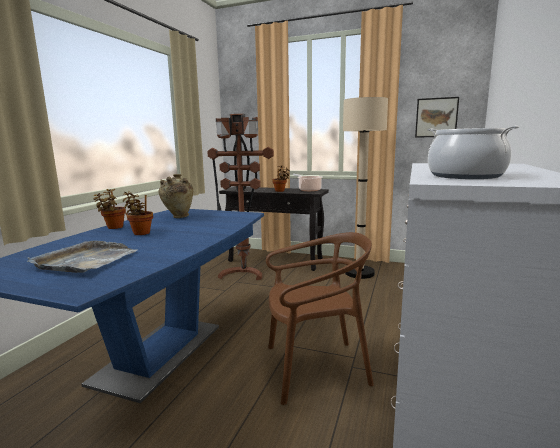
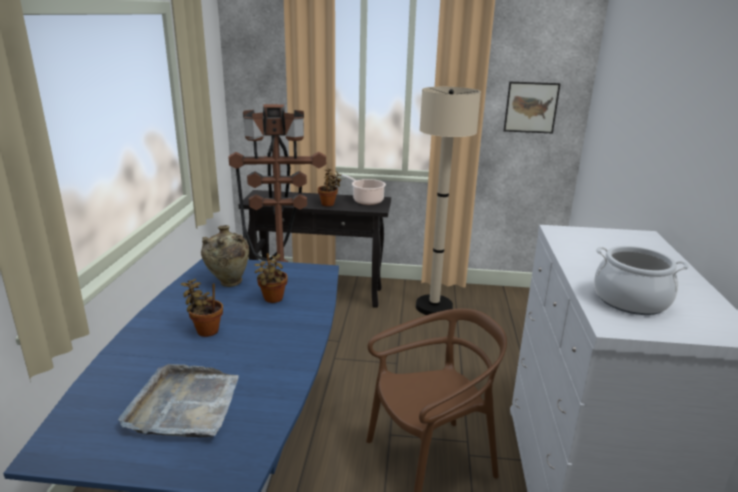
camera: 15 degrees left, 10 degrees up
(113, 227) = (154, 319): potted plant -> potted plant (272, 299)

